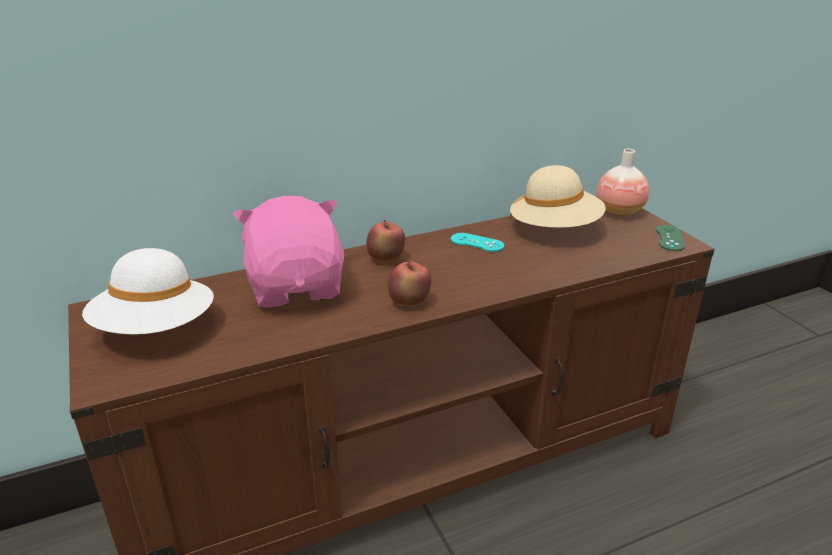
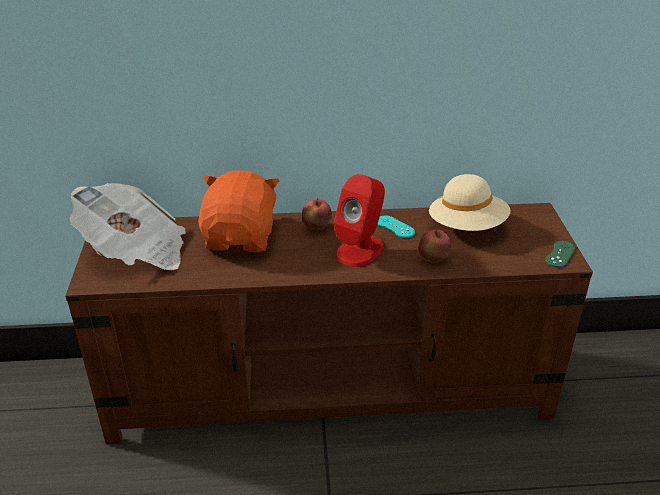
camera: 20 degrees right, 5 degrees up
(156, 329) = (136, 251): white hat -> newspaper
(297, 287) = (241, 238): pink plush toy -> orange plush toy
(409, 303) = (311, 267): apple -> apple (433, 259)
(455, 273) = (360, 250): none -> red speaker
(619, 211) = (536, 220): vase -> none

